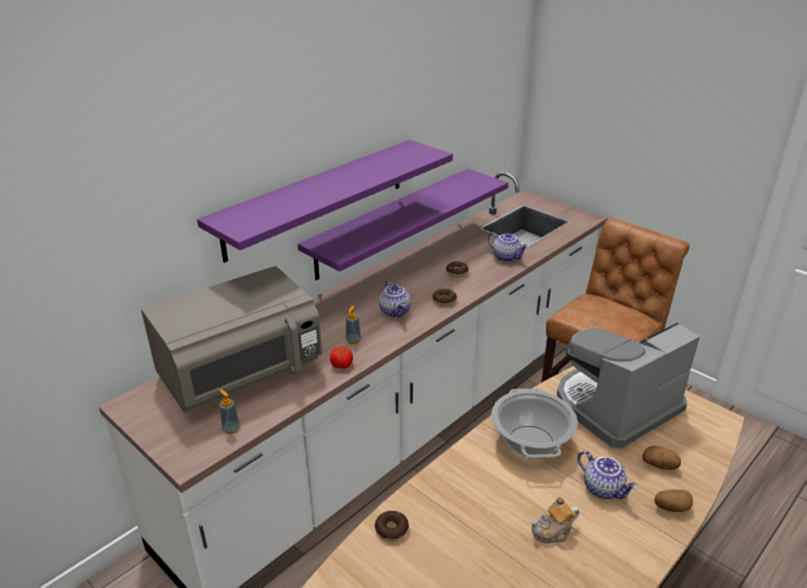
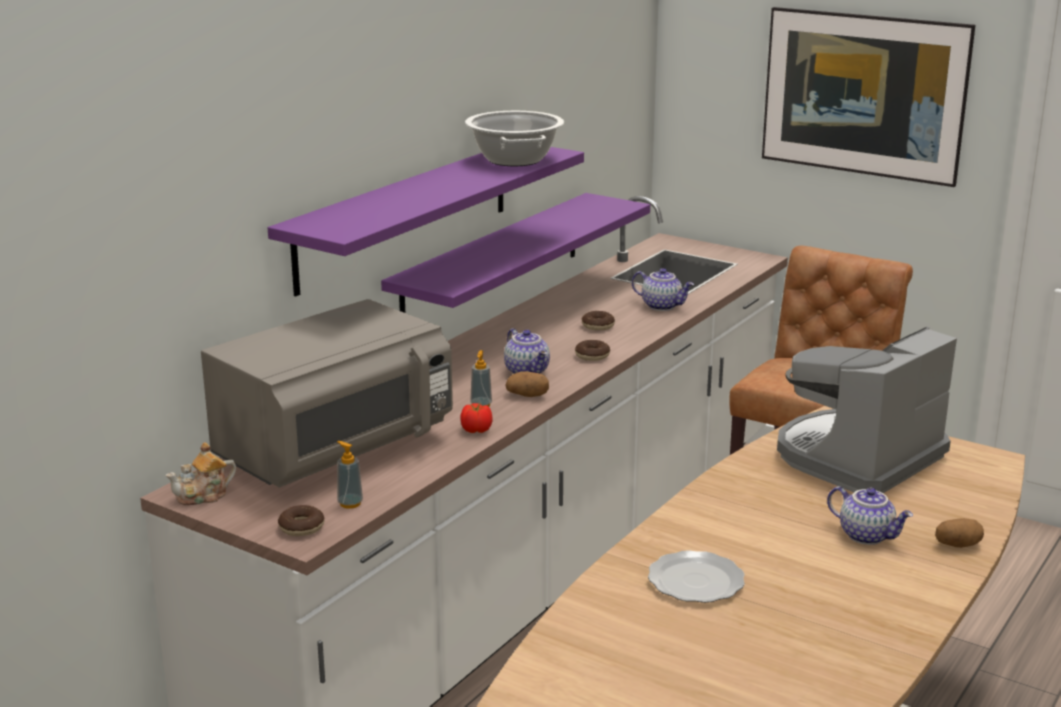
camera: 10 degrees left, 10 degrees down
(391, 529) = (604, 598): donut -> donut (301, 527)
(462, 521) = (694, 581): none -> plate
(531, 442) = (758, 501): cooking pot -> cooking pot (515, 160)
(553, 532) = (816, 580): teapot -> teapot (204, 496)
(660, 465) = (931, 508): potato -> potato (528, 395)
(665, 140) = (859, 133): none -> picture

